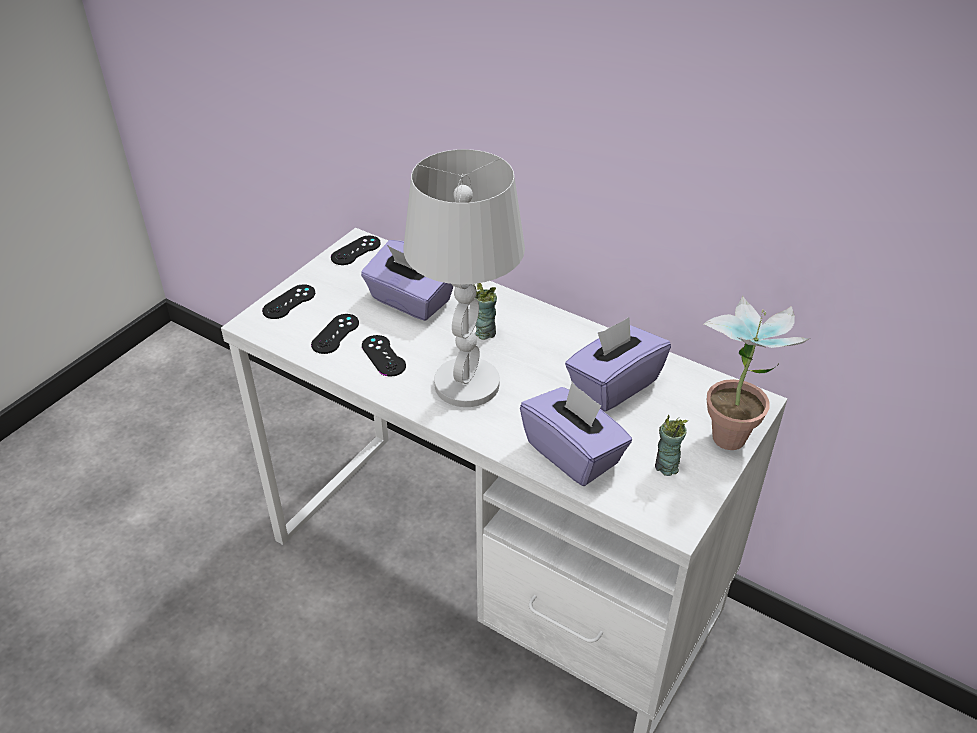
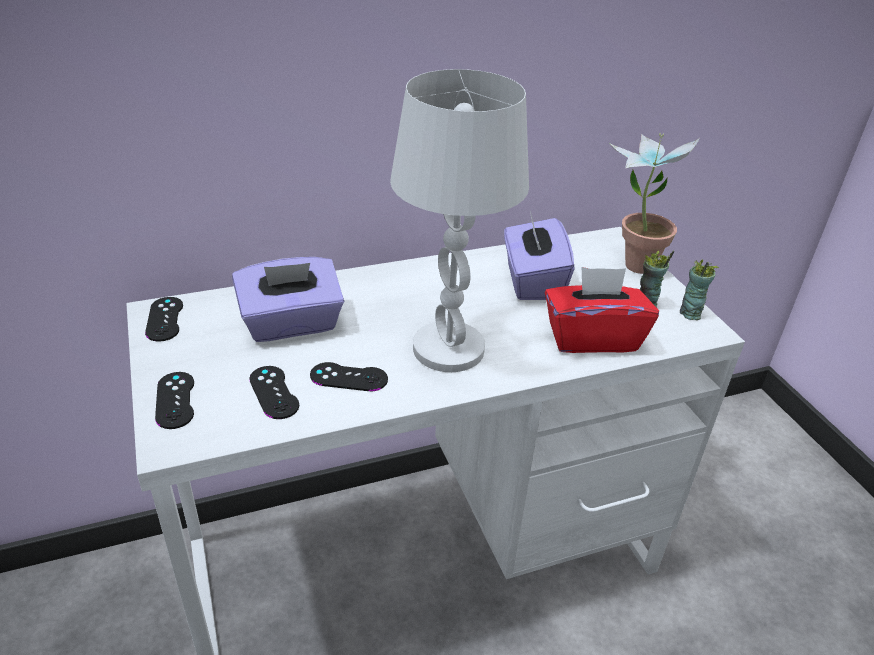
camera: 55 degrees left, 5 degrees down
(485, 332) = (393, 307): cup -> cup (690, 313)
(573, 453) = (592, 337): purple tissue box -> red tissue box

